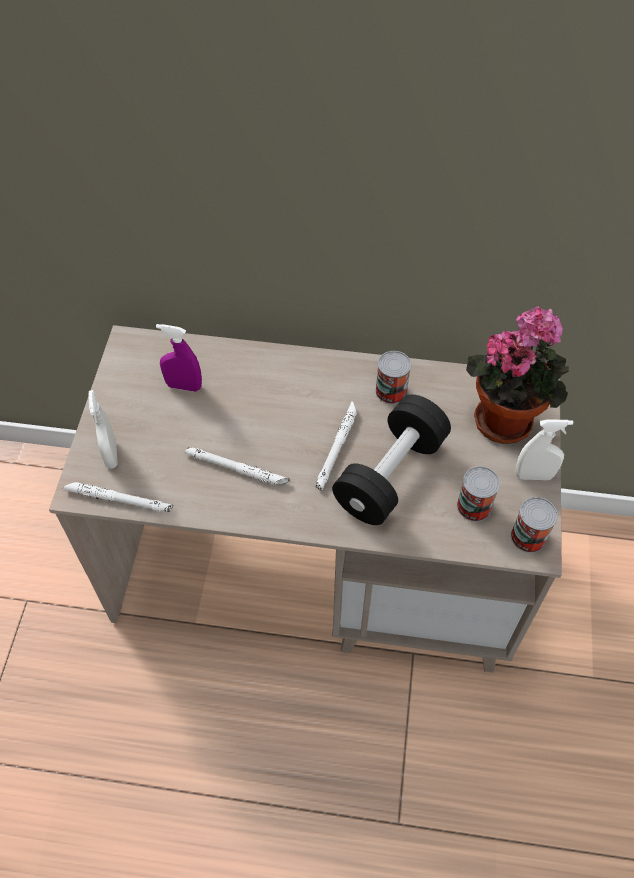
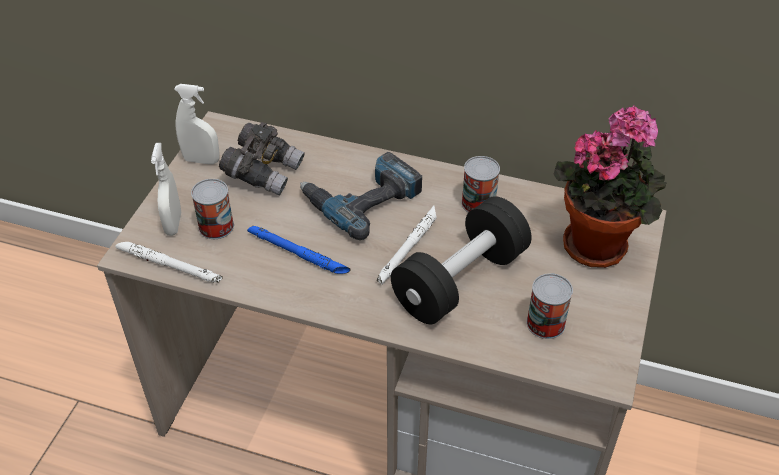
camera: 10 degrees right, 10 degrees down
(184, 386) = (264, 172): purple spray bottle -> grey binoculars
(236, 469) = (298, 253): white flashlight -> blue flashlight
(283, 401) = (362, 198): none -> power drill
(528, 536) = (601, 361): can -> can (216, 226)
(534, 475) = (619, 302): white spray bottle -> white spray bottle (201, 160)

